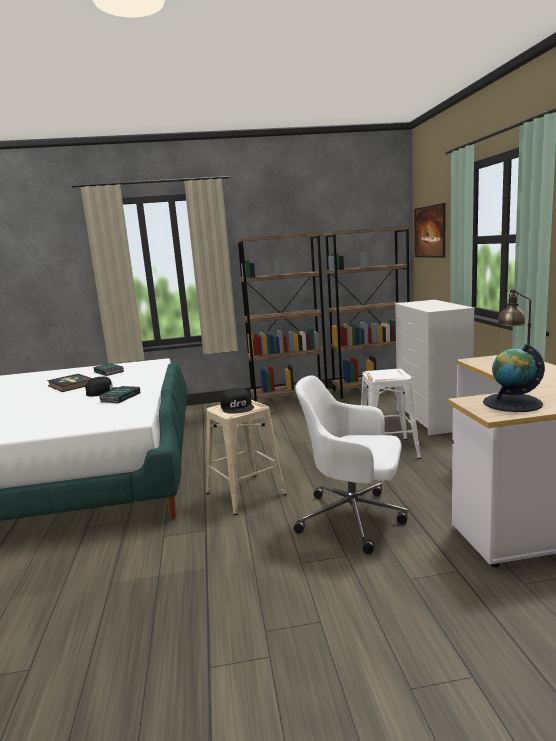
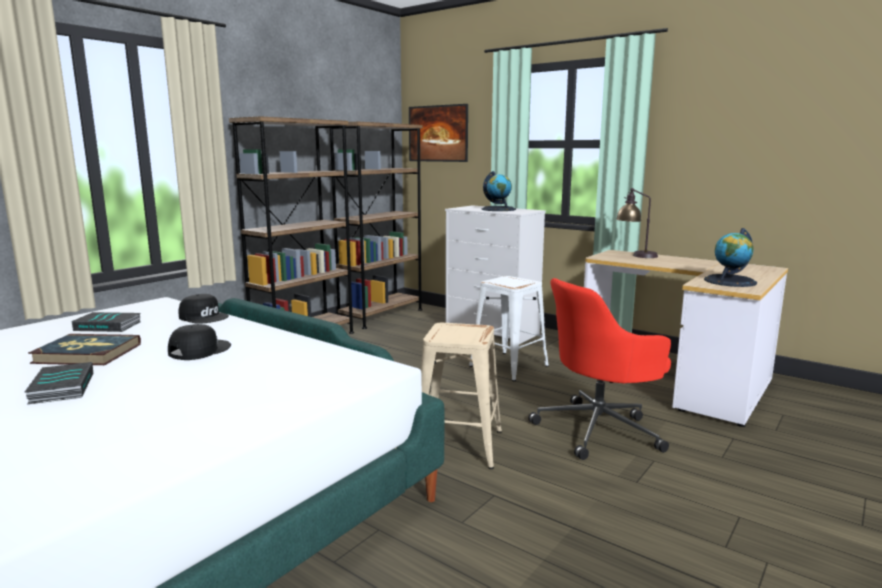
camera: 45 degrees left, 0 degrees up
(120, 397) = (258, 351): book -> book (61, 388)
(238, 407) = (458, 332): black cap -> black cap (204, 317)
(354, 518) = (599, 429): white office chair -> red office chair
(433, 305) = (498, 209): none -> globe

